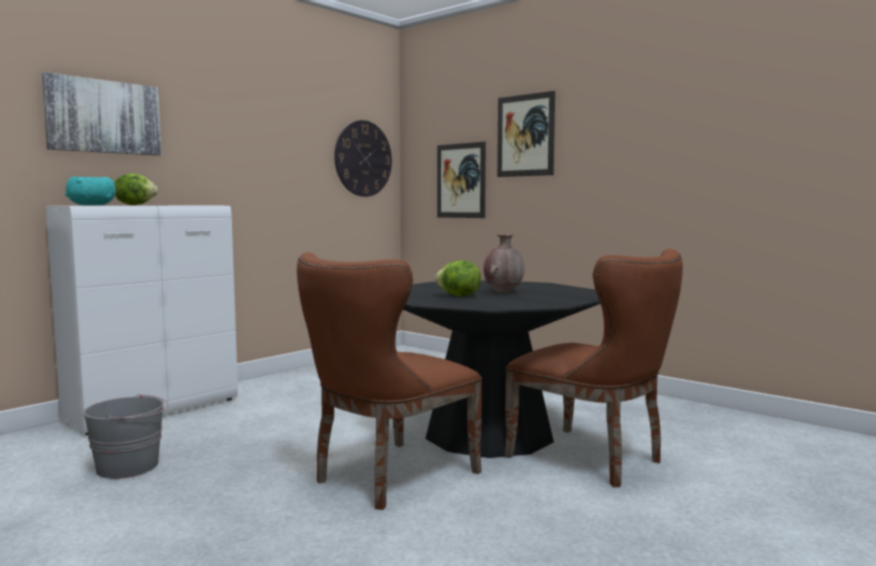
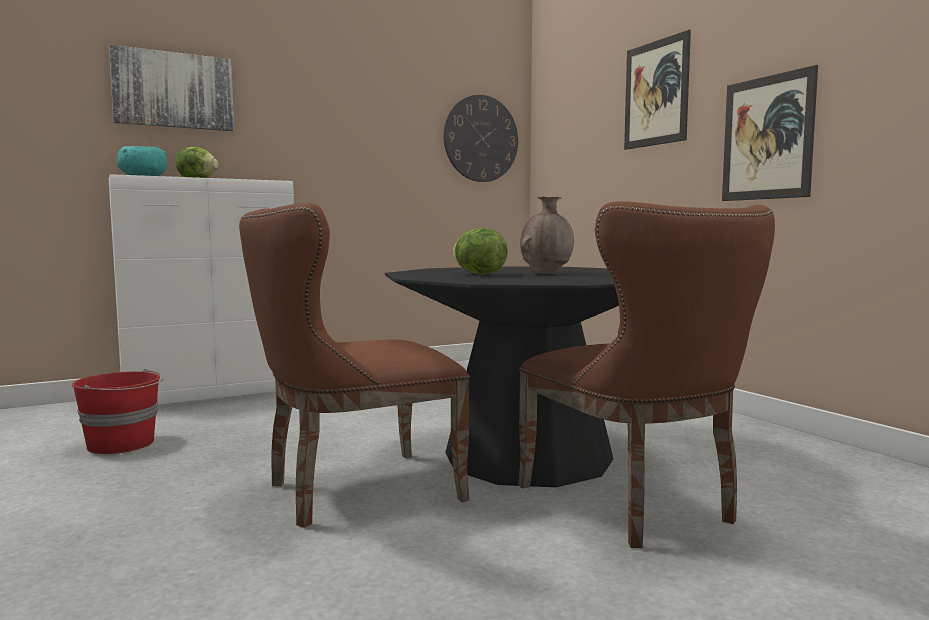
camera: 20 degrees right, 0 degrees up
(129, 467) = (122, 444): grey bucket -> red bucket
(461, 180) = (587, 158): picture -> picture (767, 138)

